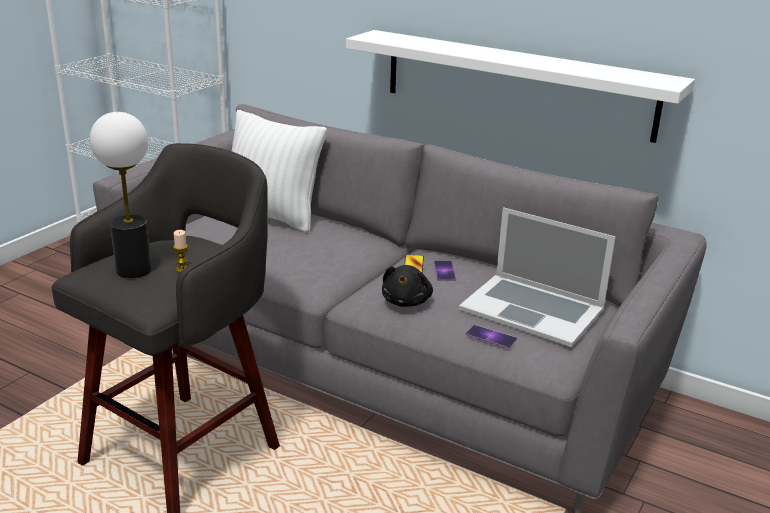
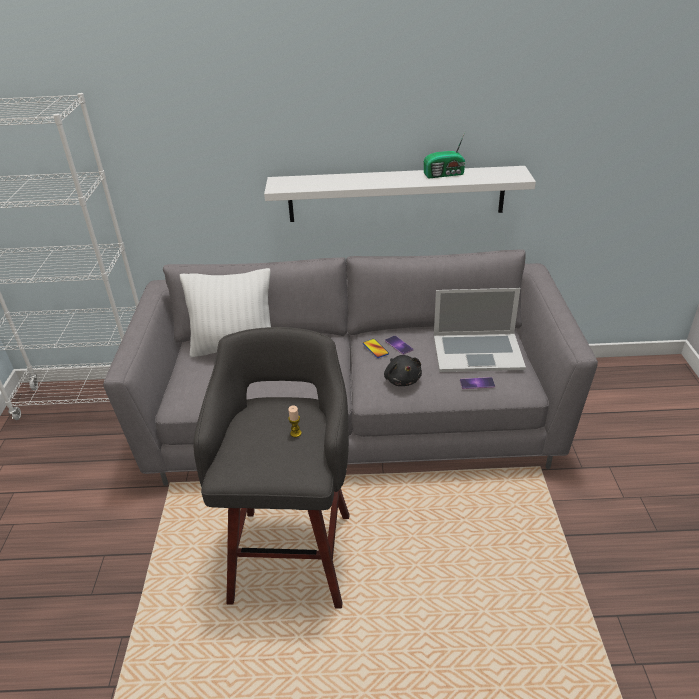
camera: 30 degrees left, 10 degrees up
(134, 270) = (263, 451): table lamp -> none
(571, 64) = (445, 174): none -> radio

